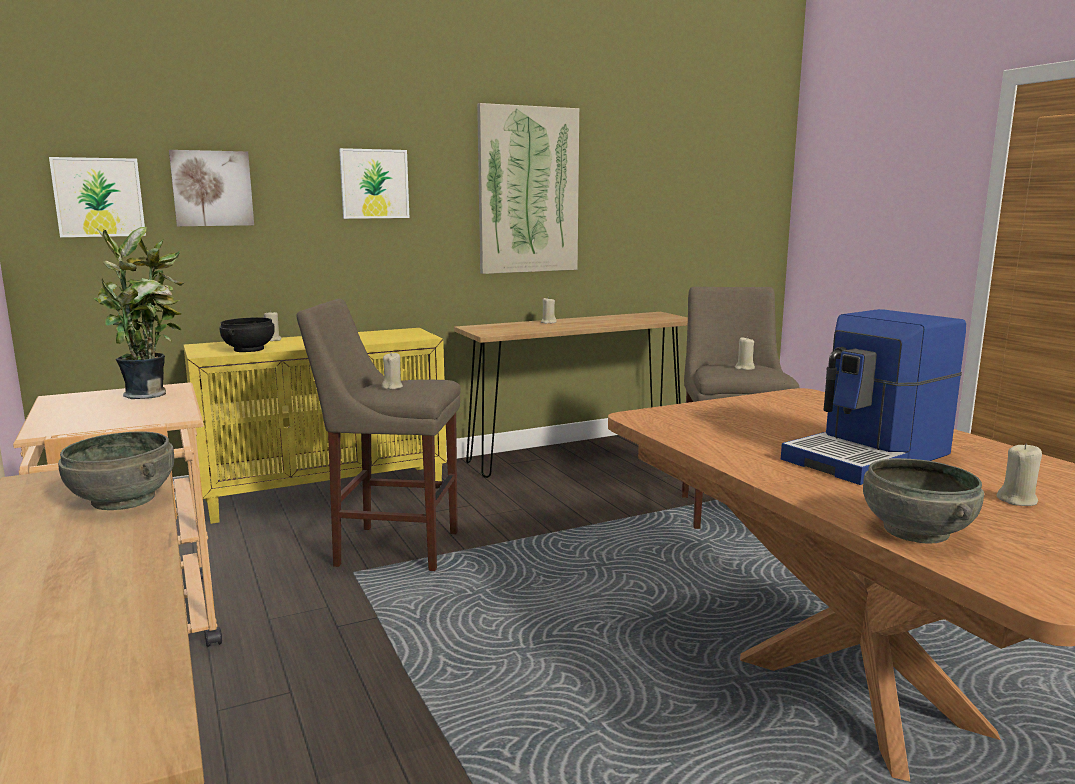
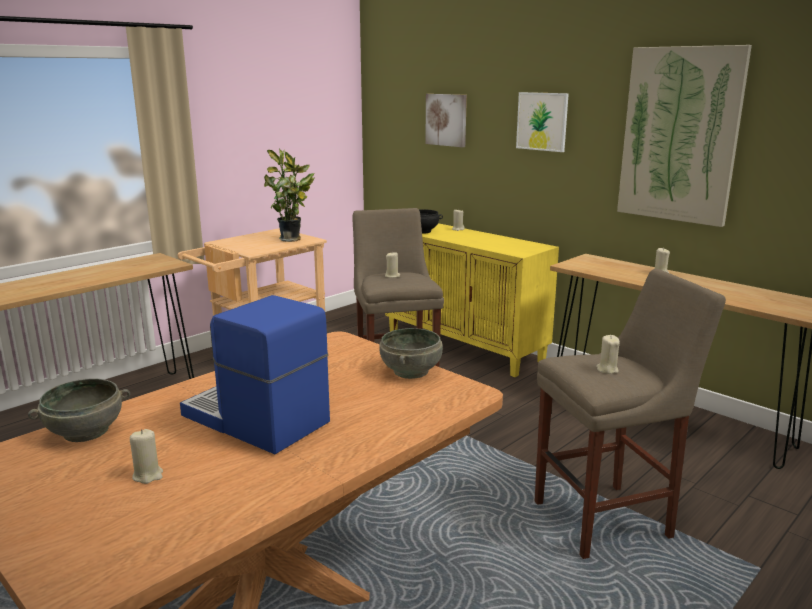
camera: 70 degrees right, 5 degrees up
(99, 197) = (398, 122): picture -> none
(125, 499) = (131, 271): grey bowl -> grey bowl (411, 371)

